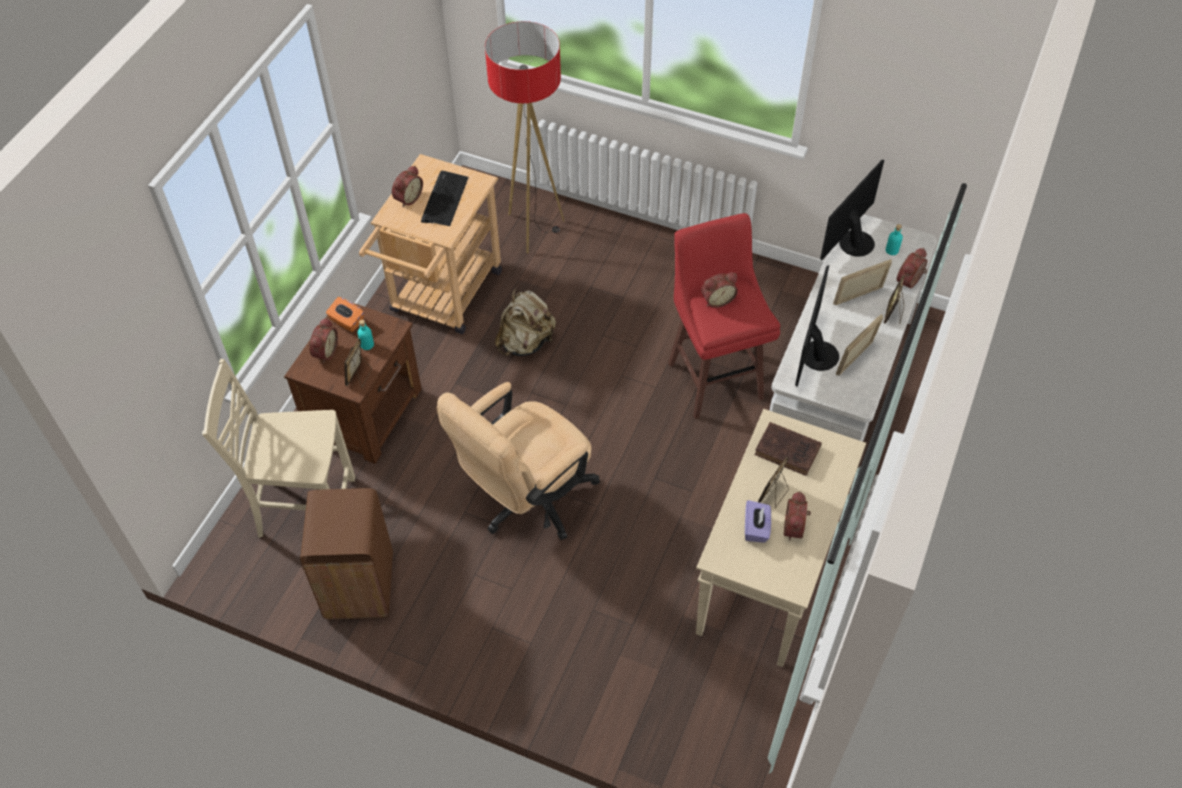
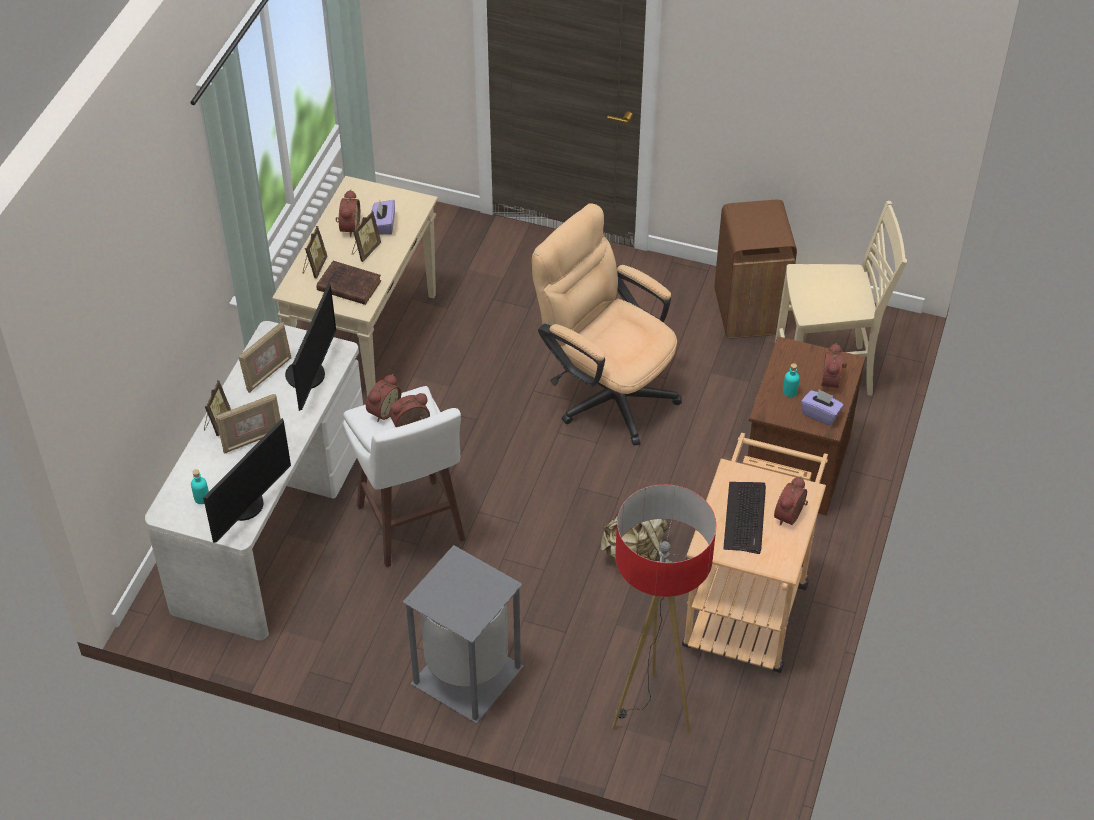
camera: 175 degrees right, 5 degrees down
(347, 322) = (820, 414): orange tissue box -> purple tissue box
(359, 376) = (786, 360): picture frame -> picture frame (314, 267)
(526, 501) = (605, 391): beige office chair -> beige office chair turned 90 degrees counterclockwise
(670, 260) = (465, 676): none -> grey trash can
(715, 378) = (411, 526): red stool -> white stool
(910, 282) = (189, 460): alarm clock -> alarm clock (382, 410)

